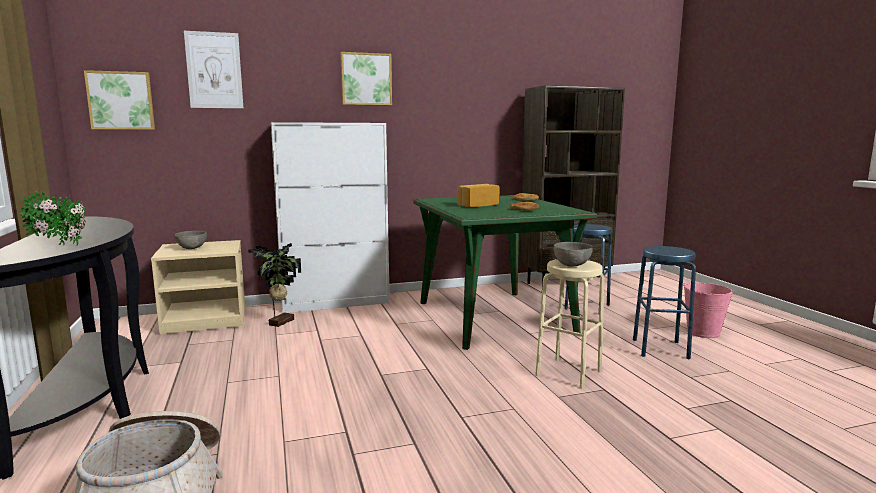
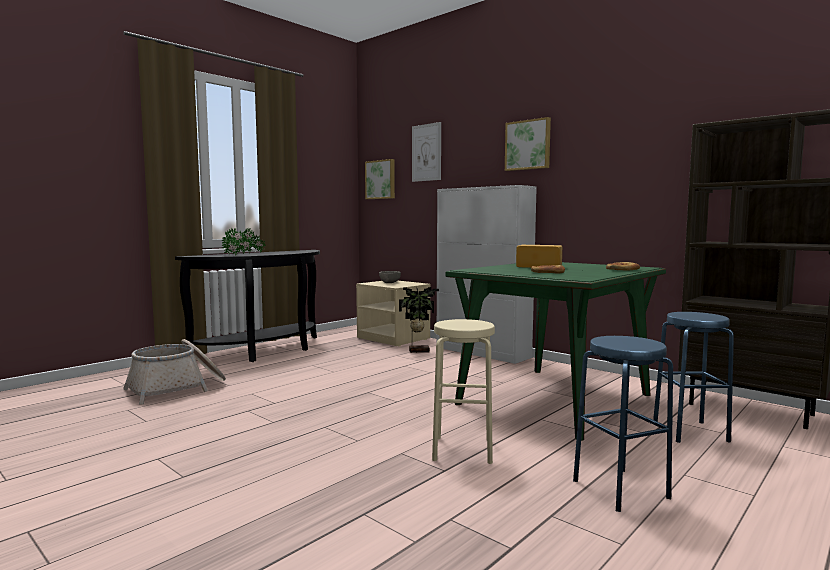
camera: 60 degrees right, 5 degrees down
(571, 265) = (456, 323): grey bowl -> none
(703, 332) = (757, 515): pink bucket -> none

